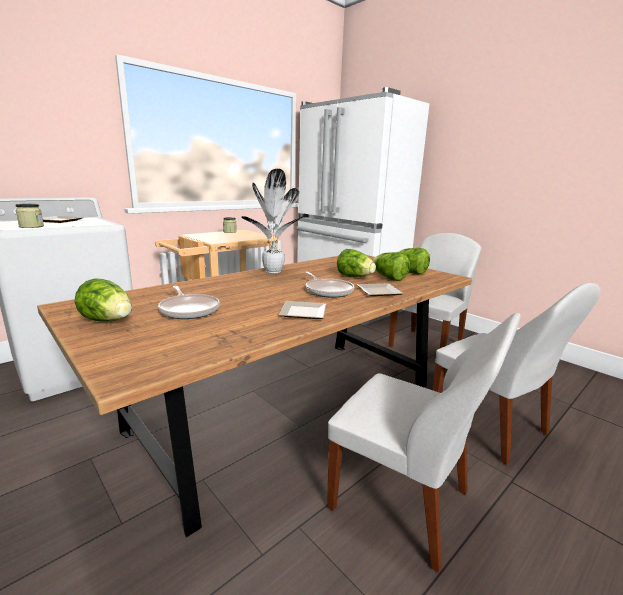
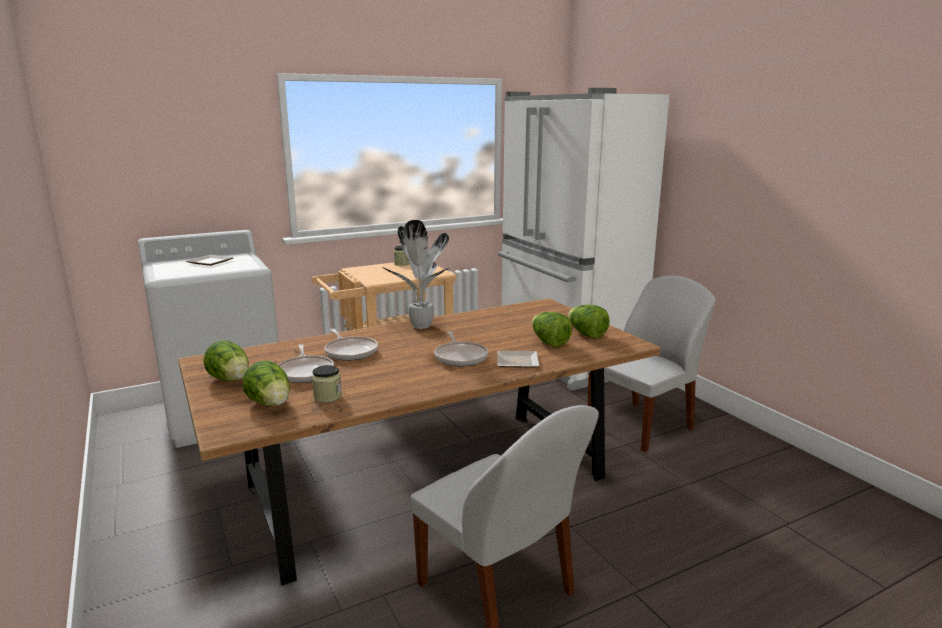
camera: 15 degrees right, 0 degrees up
(31, 226) = (183, 272): jar -> jar (327, 397)
(223, 291) = (350, 352): none -> frying pan
(305, 312) = (414, 383): plate -> none
(354, 277) = (509, 339): lettuce -> lettuce (271, 404)
(490, 427) = (653, 534): white chair -> none

